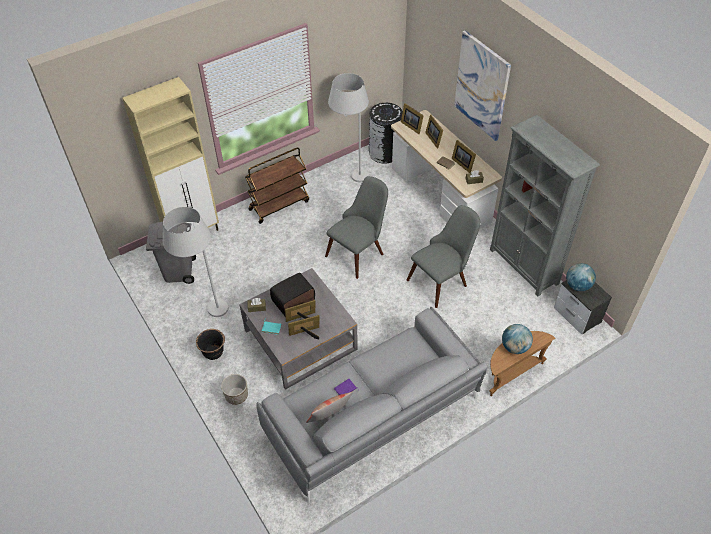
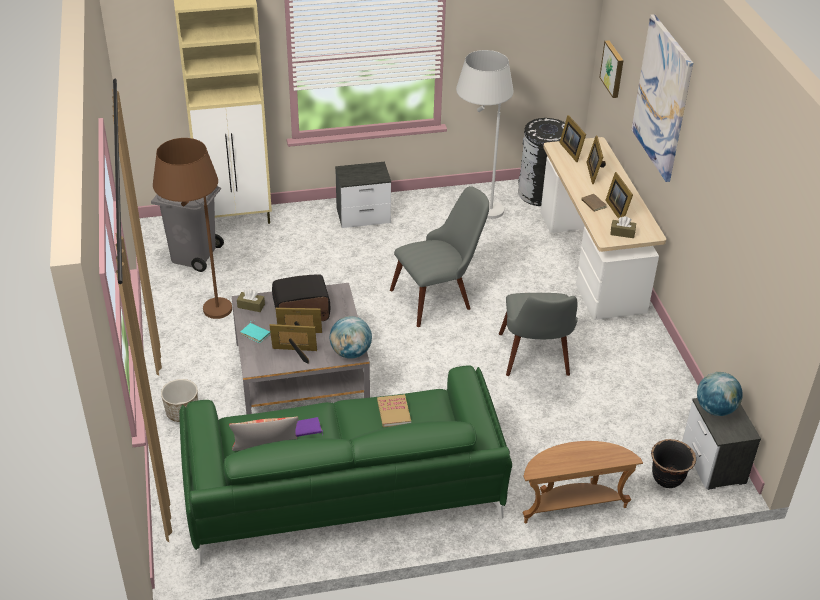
camera: 20 degrees right, 10 degrees down
(206, 311) = (201, 308): white floor lamp -> brown floor lamp
(213, 353) = (182, 356): black planter -> black planter (667, 479)
(279, 205) = (364, 216): brown cart -> nightstand
(373, 417) = (344, 495): grey sofa -> green sofa
(393, 356) = (393, 412): none -> book
(426, 64) = (613, 68): none -> picture
(442, 279) = (536, 361): grey chair -> grey chair turned 105 degrees clockwise
(514, 347) = (574, 455): globe -> globe (350, 353)
(524, 267) = (665, 380): grey bookcase -> none

